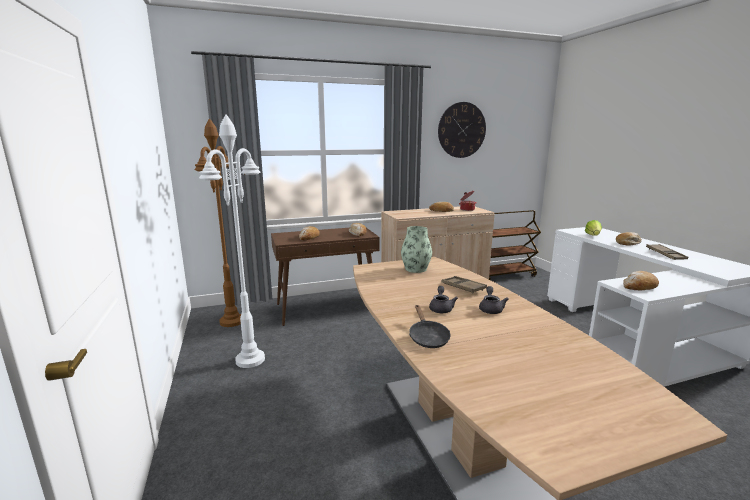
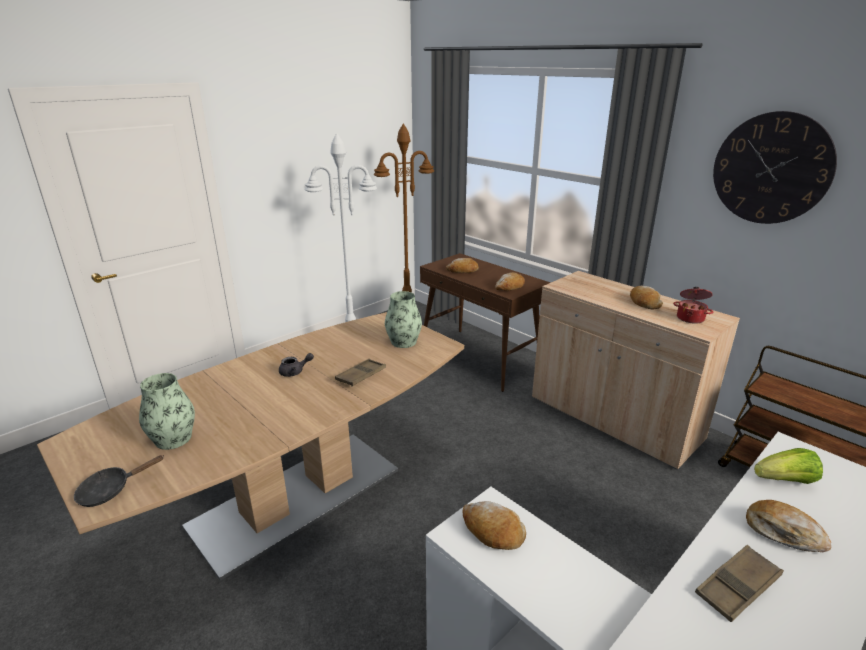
camera: 65 degrees right, 10 degrees up
(427, 337) = (229, 375): black frying pan -> black frying pan (110, 490)
(491, 309) = (305, 398): grey teapot -> none
(552, 373) = (173, 438): none -> vase

